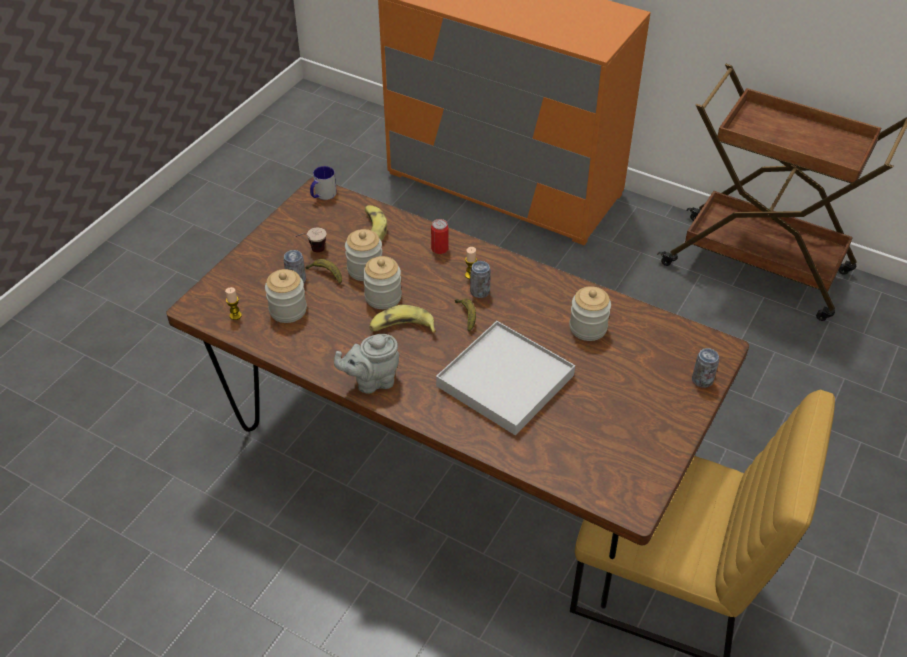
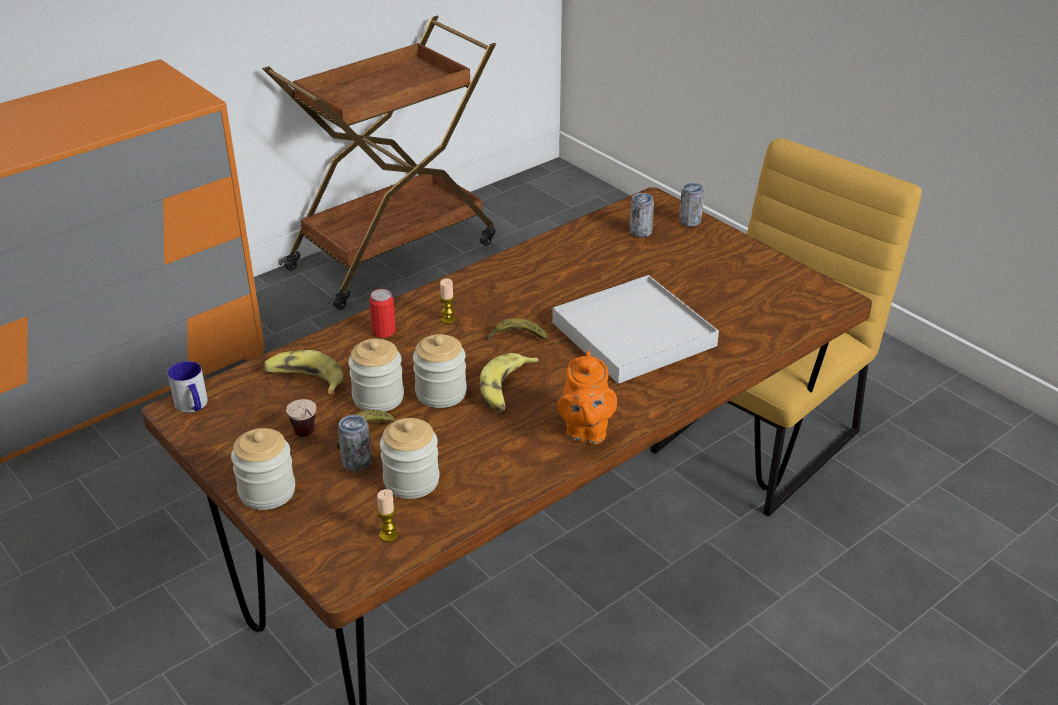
camera: 70 degrees left, 10 degrees down
(372, 381) = (585, 431): grey teapot -> orange teapot
(480, 292) = (481, 319): can -> can (640, 232)
(588, 328) = (582, 264): jar -> jar (267, 491)

